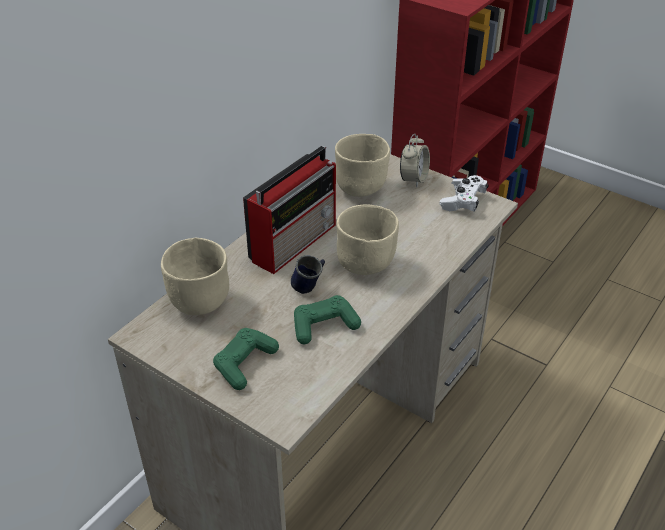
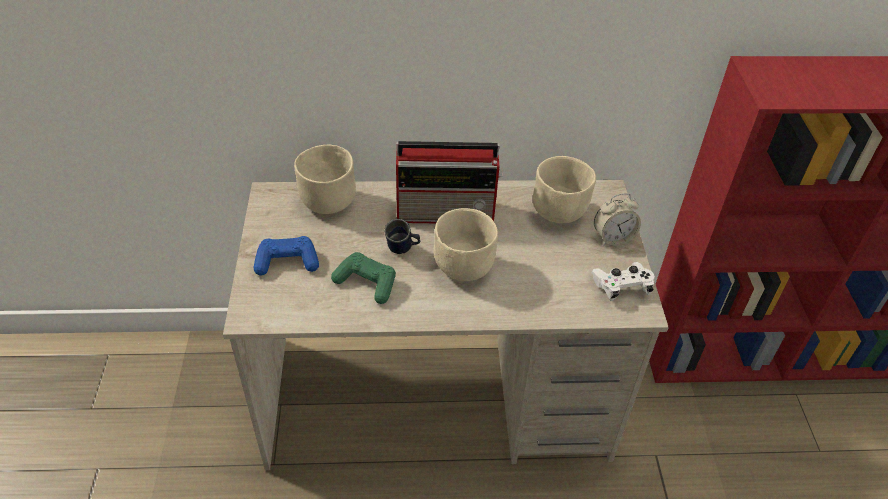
camera: 50 degrees right, 5 degrees up
(245, 364) = (287, 262): green game controller -> blue game controller

